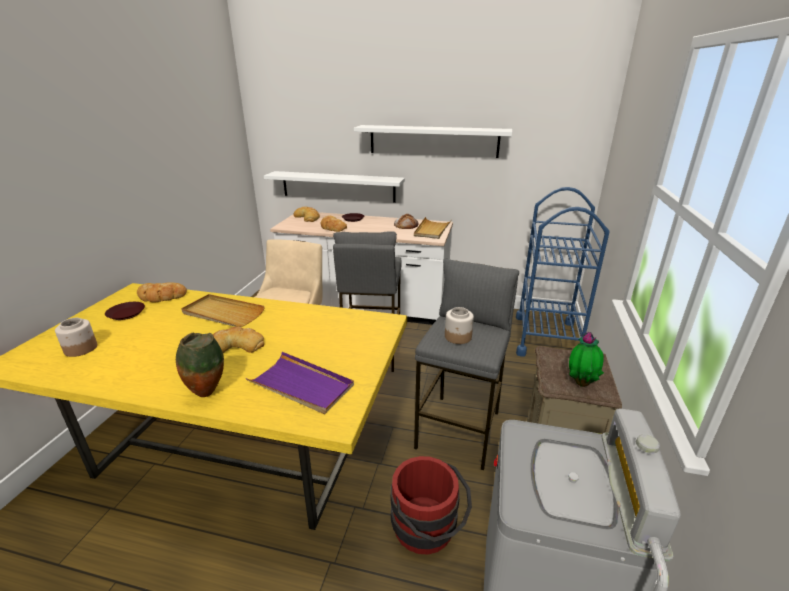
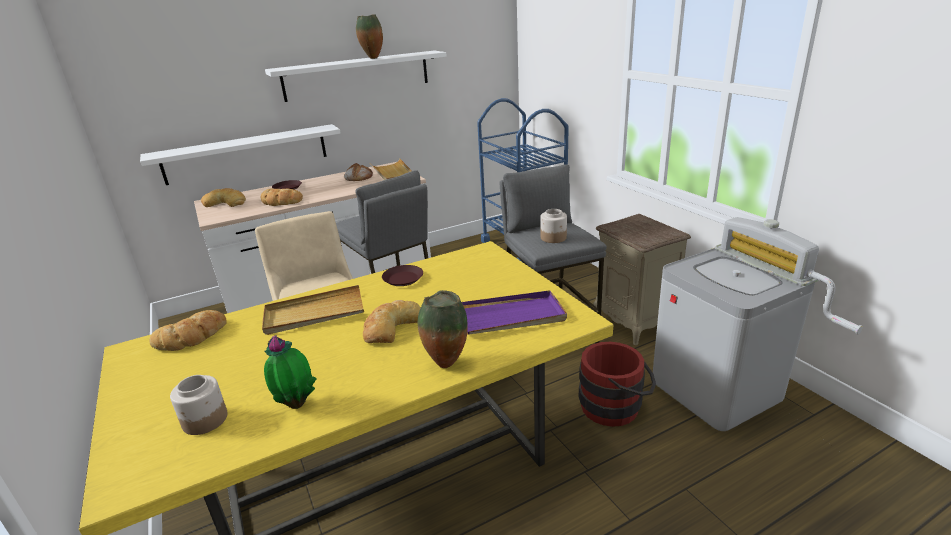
camera: 40 degrees left, 0 degrees up
(126, 314) = (183, 369): brown plate -> brown plate (403, 279)
(443, 128) = (372, 58): none -> vase
(581, 383) = (654, 234): potted plant -> potted plant (296, 403)

